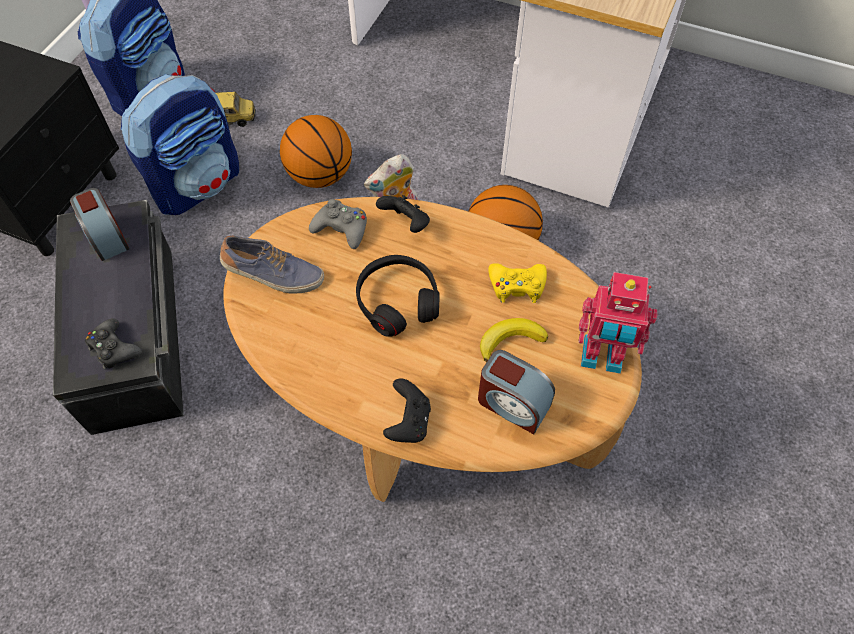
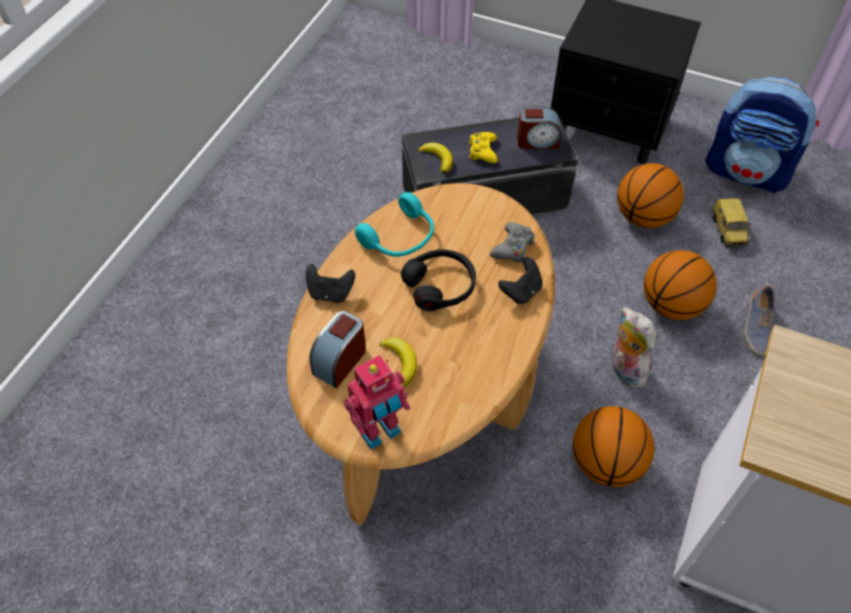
camera: 90 degrees right, 5 degrees down
(106, 237) = (537, 141): alarm clock -> alarm clock turned 150 degrees counterclockwise
(114, 348) = (438, 159): black game controller -> banana
(198, 184) = (643, 217): backpack -> basketball
(273, 275) = (464, 208): shoe -> shoe (756, 327)
(319, 344) = (400, 238): none -> turquoise headphones
(517, 286) = (456, 371): yellow game controller -> yellow game controller (482, 151)
(601, 358) = (379, 431): toy robot -> toy robot turned 135 degrees counterclockwise

